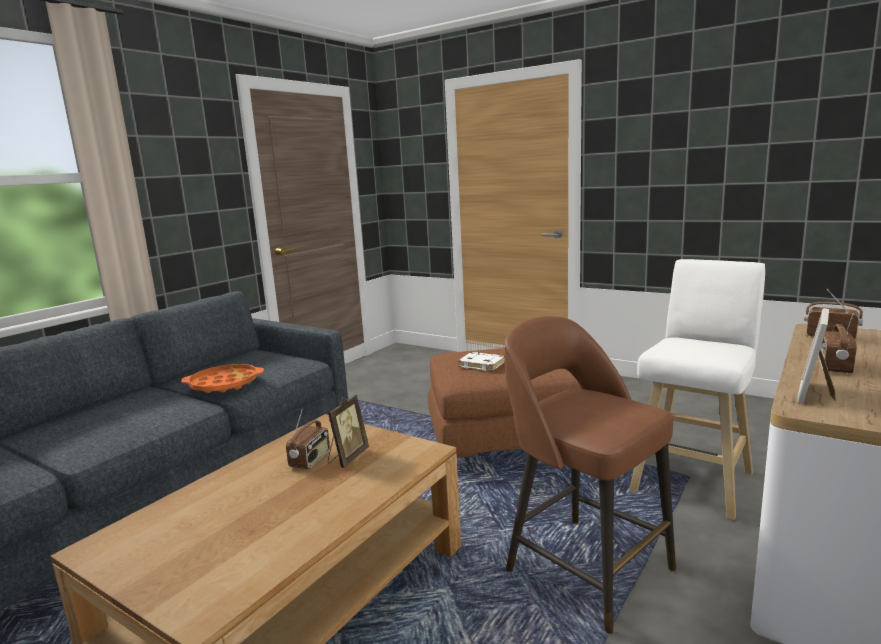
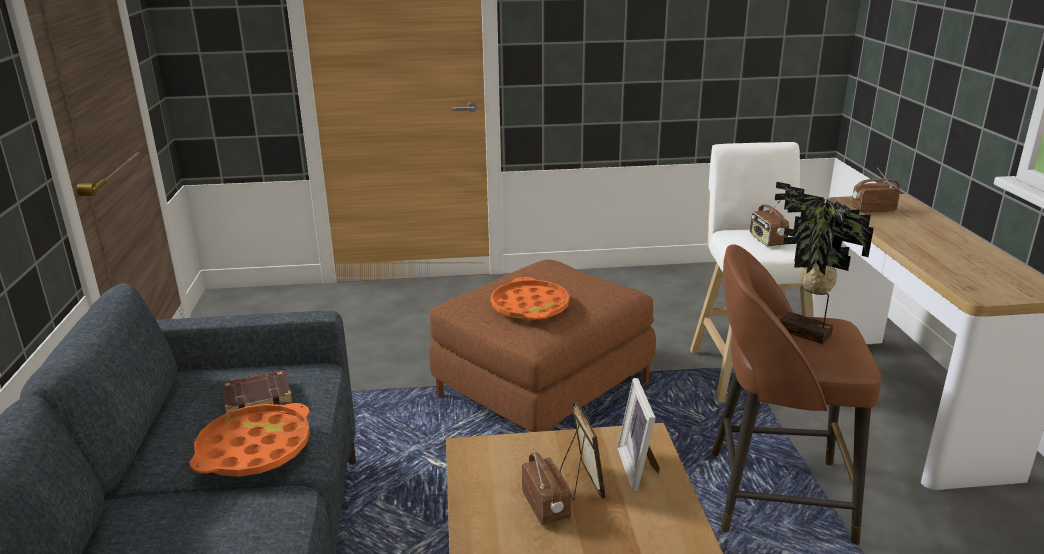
camera: 40 degrees left, 10 degrees up
(264, 365) = (258, 397): none -> brown book
(482, 364) = (530, 307): white book -> orange tray
(595, 406) = (804, 334): none -> potted plant
(816, 394) = (964, 277): picture frame -> picture frame (640, 468)
(833, 367) = (927, 244): radio -> radio (766, 240)

